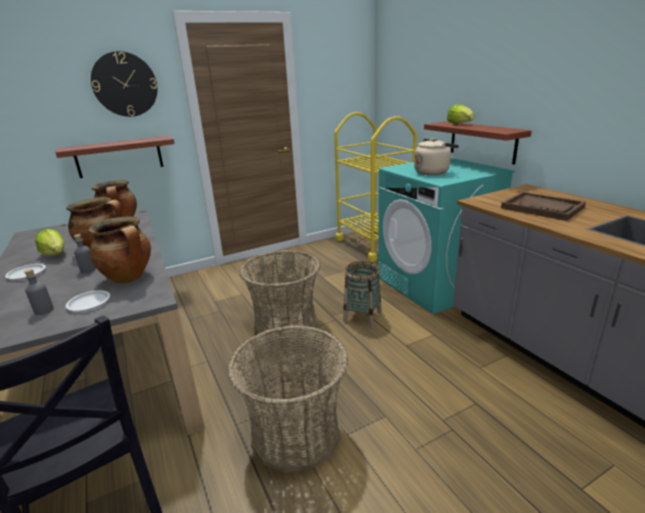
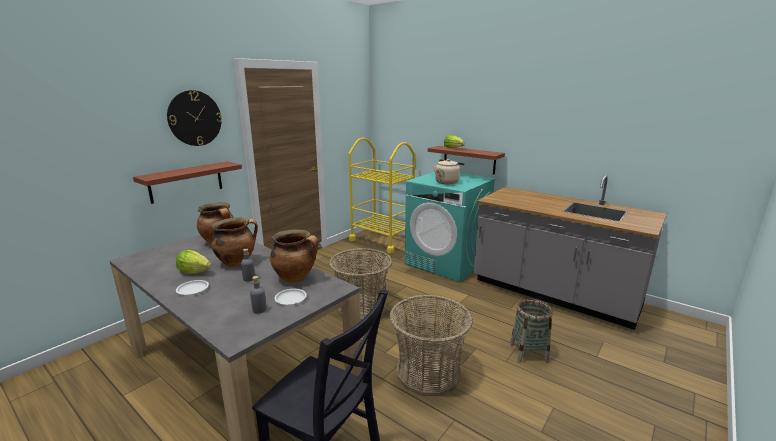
camera: 25 degrees left, 5 degrees down
(362, 317) = (414, 292): basket -> basket (528, 353)
(542, 208) = (528, 201): brown tray -> none

